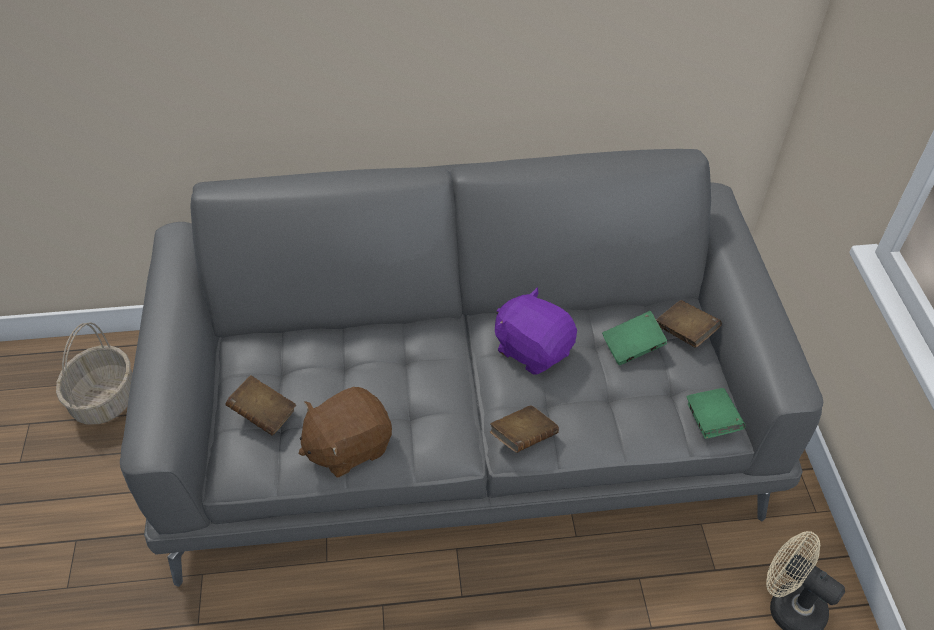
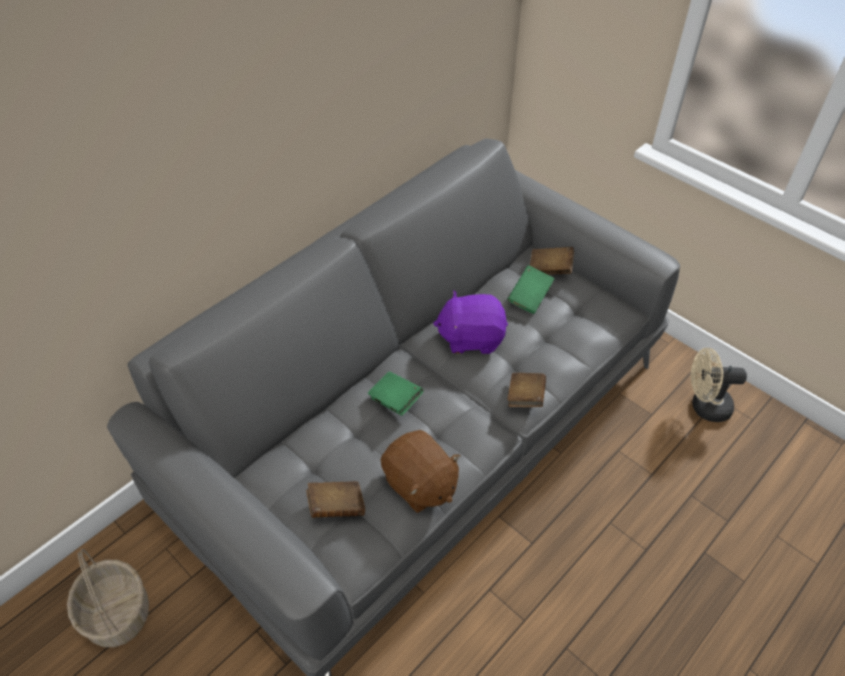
camera: 40 degrees left, 0 degrees up
(348, 446) = (420, 484): brown plush toy -> brown plush toy turned 60 degrees counterclockwise
(711, 421) = (617, 314): green book -> green book (395, 400)

